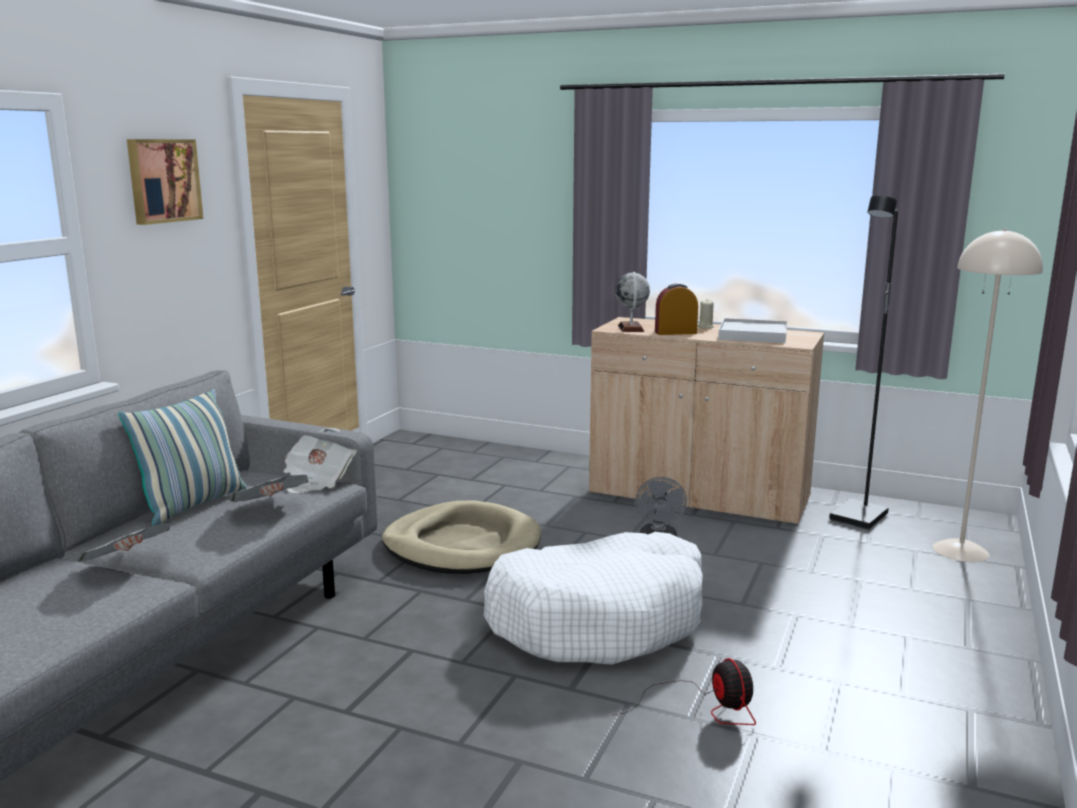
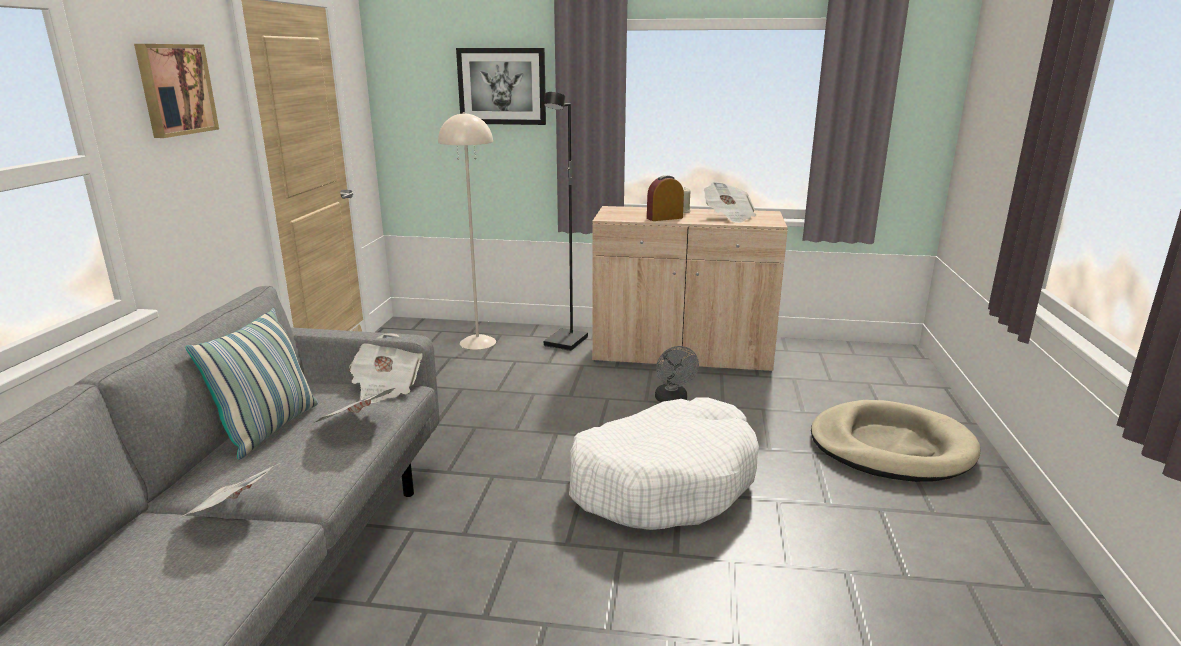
camera: 15 degrees left, 5 degrees up
(462, 545) = (507, 425): beige dog bed -> beige dog bed (890, 447)
(521, 182) = (502, 86): none -> picture
(631, 328) = (624, 216): globe -> none
(705, 707) = (795, 553): fan -> none
(753, 335) = (728, 217): white tray -> newspaper
(859, 518) = (813, 360): black floor lamp -> black floor lamp (566, 342)
(961, 550) = (899, 379): beige floor lamp -> beige floor lamp (478, 342)

